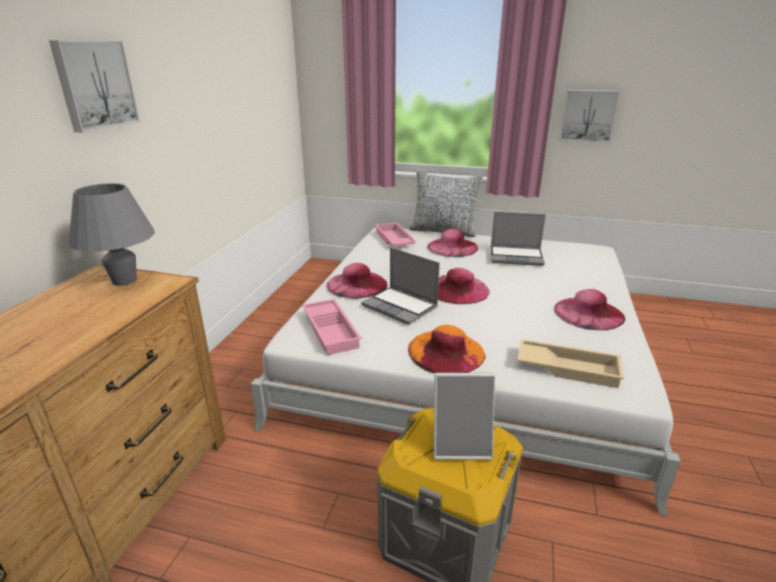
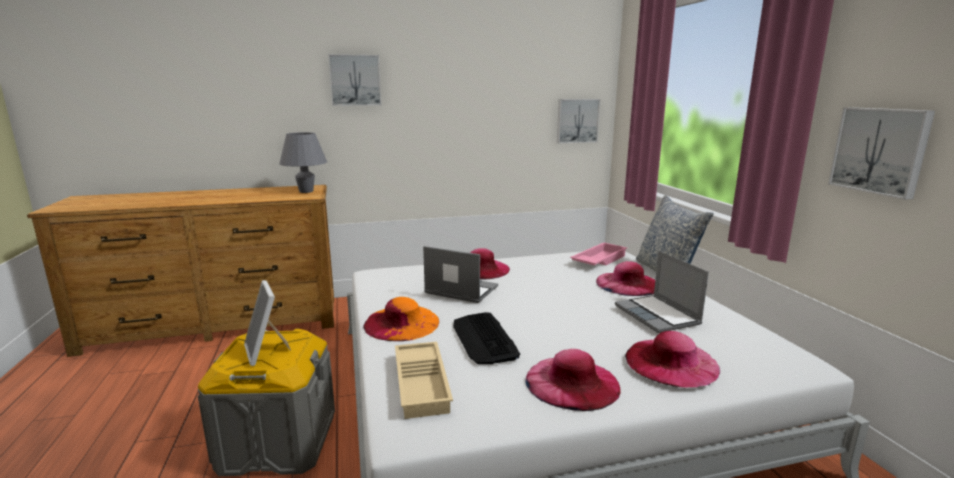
camera: 60 degrees right, 10 degrees down
(282, 112) = (577, 121): none -> picture
(332, 330) = (396, 280): pink tray -> none
(401, 306) = (460, 290): laptop -> laptop turned 105 degrees clockwise
(458, 289) = (525, 304): pink hat -> pink hat (671, 362)
(508, 323) = (484, 339): none -> keyboard

